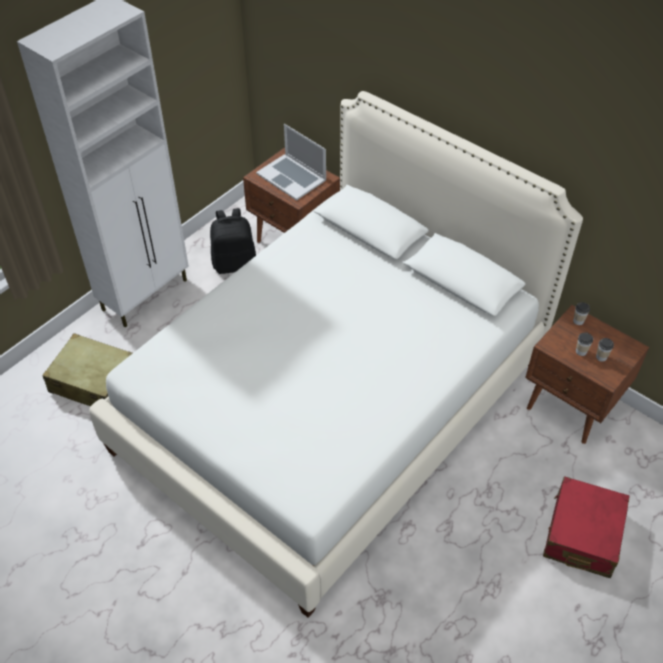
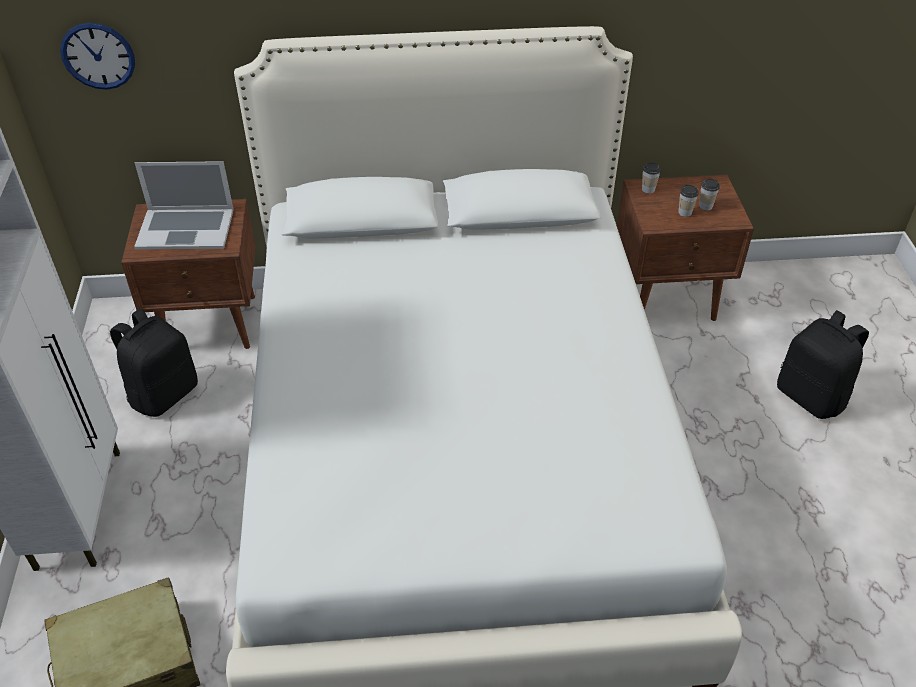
camera: 45 degrees left, 5 degrees down
(284, 54) = (98, 56): none -> wall clock
(582, 534) = (811, 396): red suitcase -> black backpack

